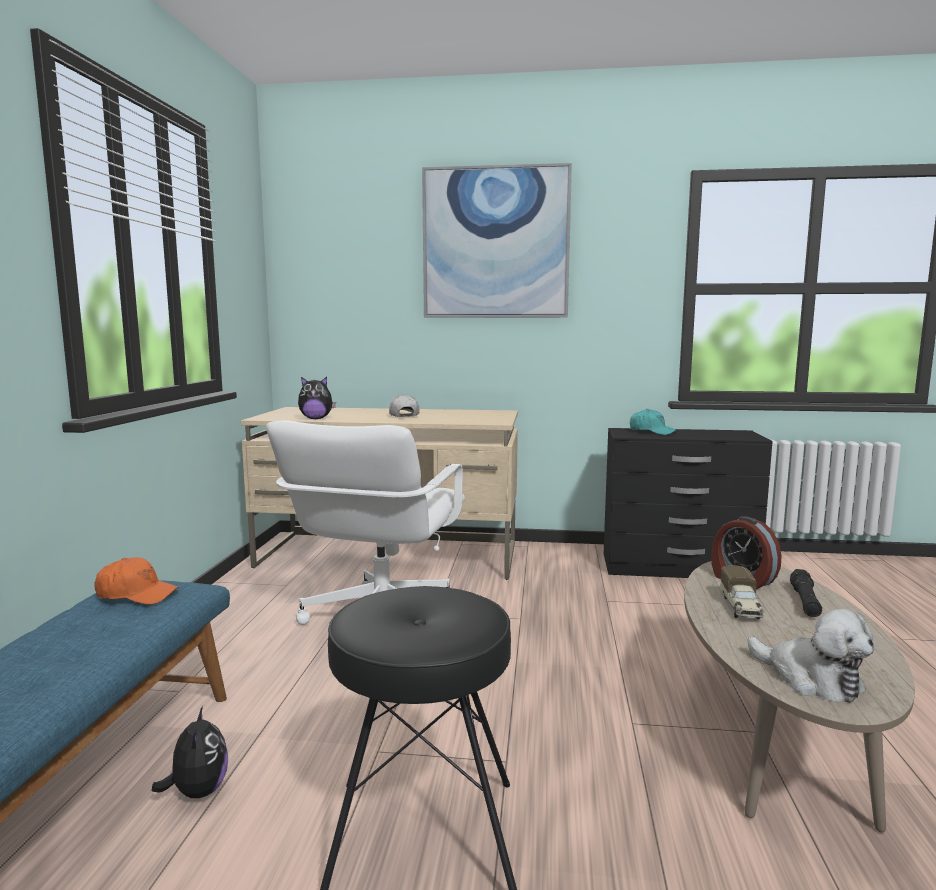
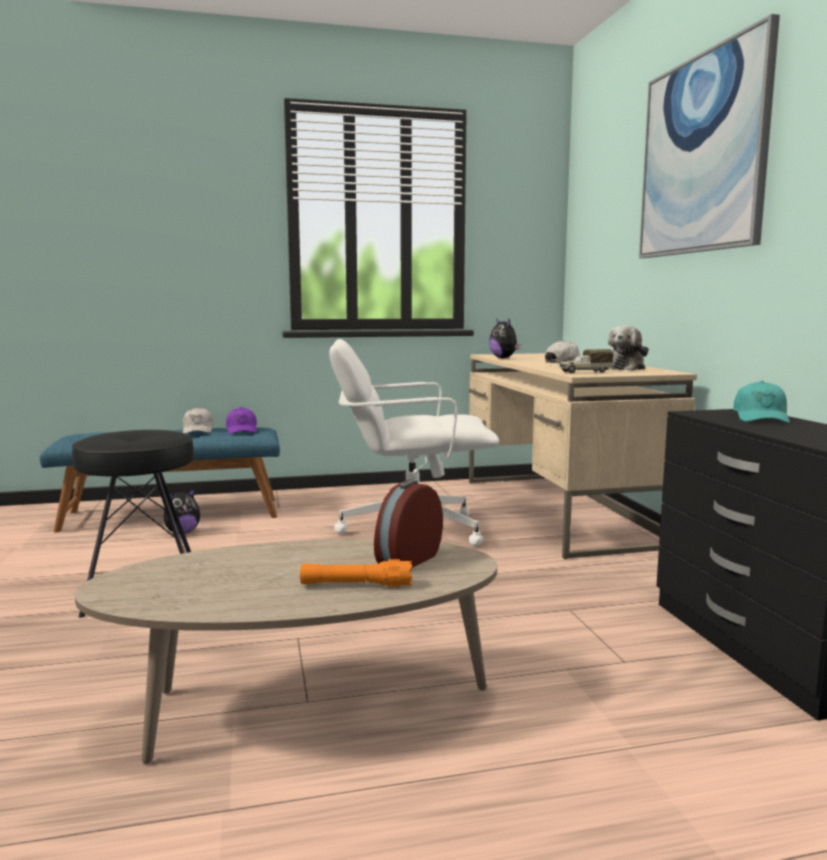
camera: 70 degrees right, 0 degrees up
(73, 625) = (198, 430): none -> white cap
(137, 594) = (242, 430): orange cap -> purple cap
(741, 607) = (319, 558): toy truck -> toy truck (584, 372)
(805, 602) = (356, 585): black flashlight -> orange flashlight
(811, 679) = (156, 578): plush toy -> plush toy (626, 368)

